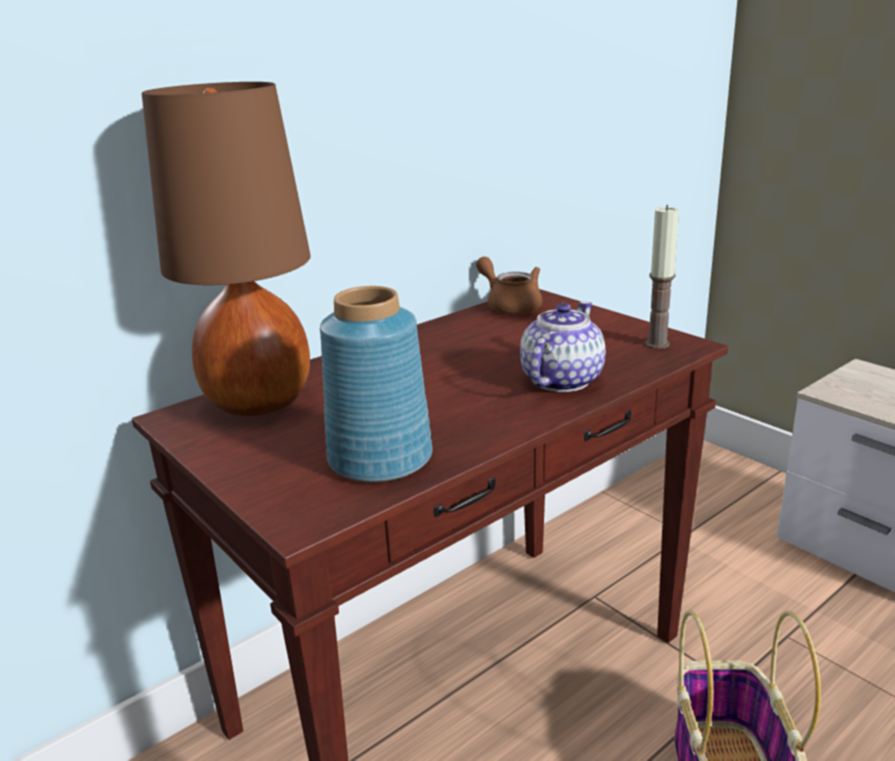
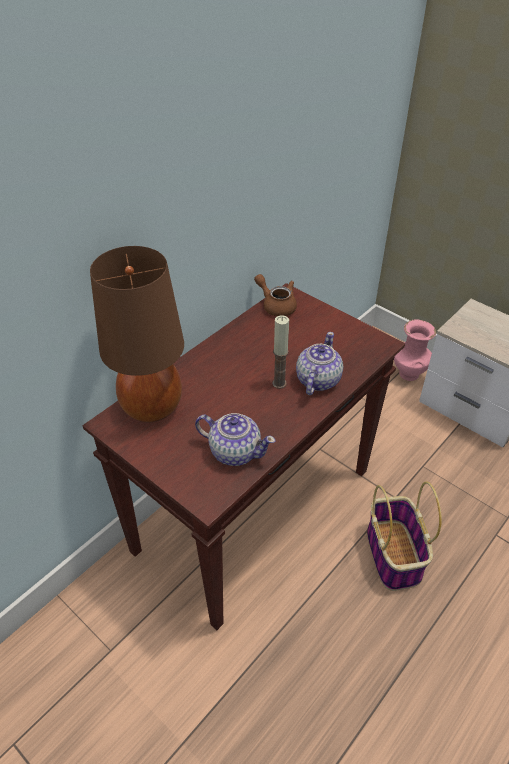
camera: 10 degrees left, 20 degrees up
(380, 458) = (234, 451): blue vase -> teapot
(657, 344) = (366, 343): candle -> candle (279, 383)
(756, 499) = (408, 373): none -> pink vase

